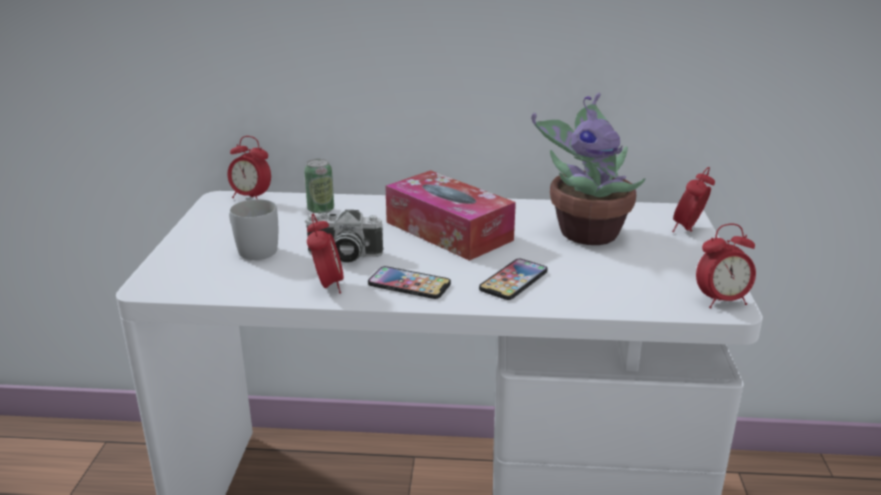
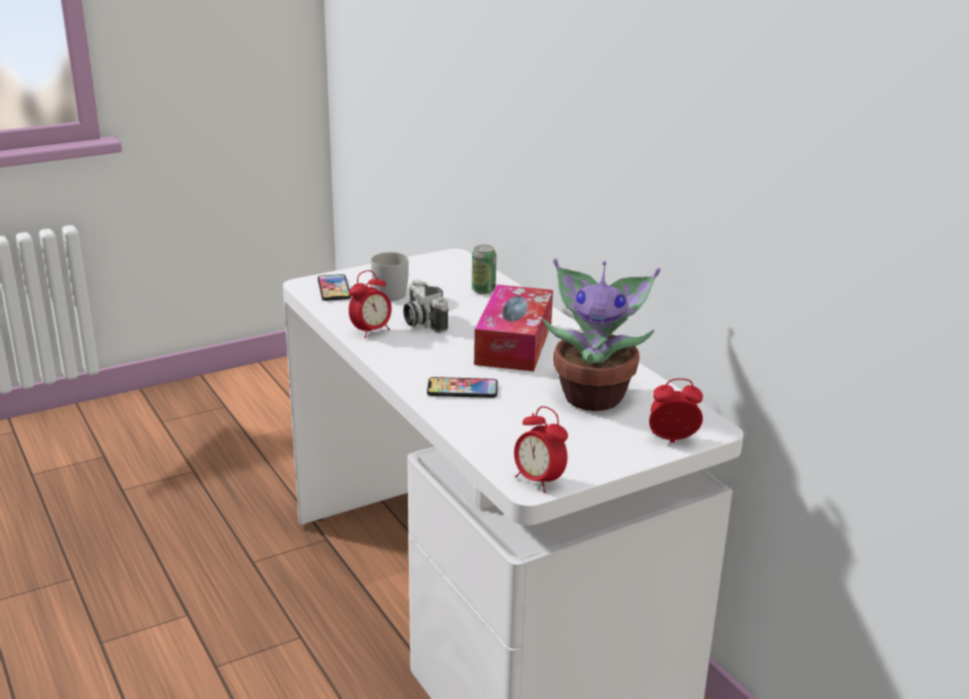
camera: 55 degrees right, 0 degrees up
(251, 197) = (469, 263): alarm clock -> none
(409, 284) = (408, 355): phone -> phone (334, 289)

